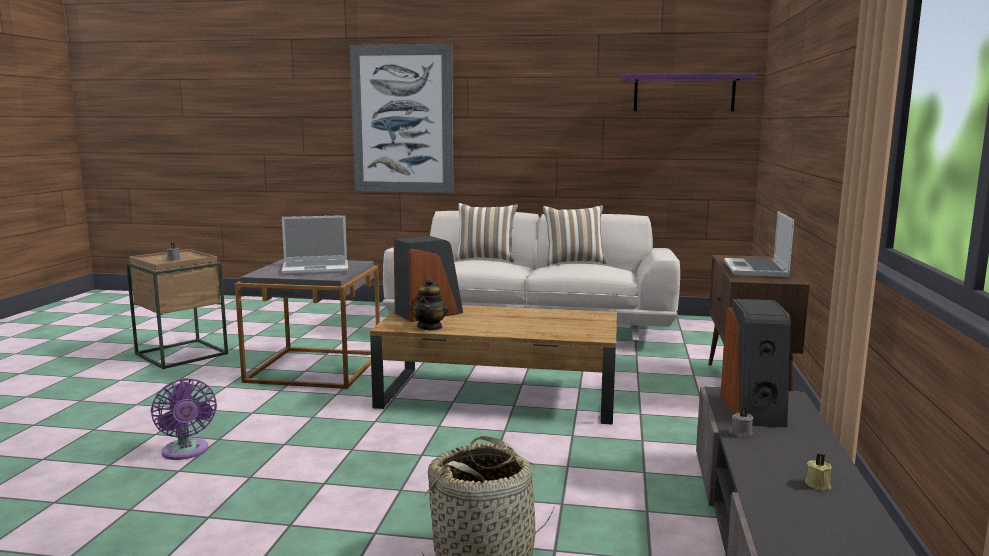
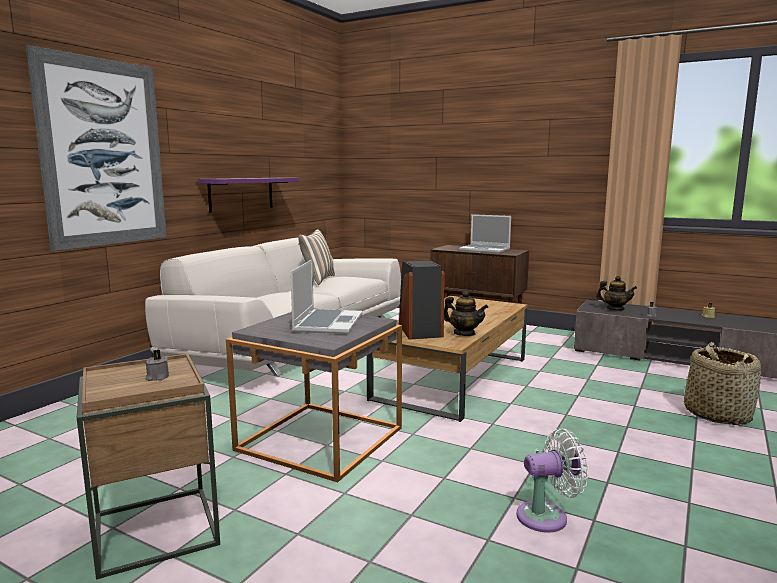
camera: 70 degrees left, 0 degrees up
(186, 452) = (547, 516): purple fan -> white fan
(486, 259) = (262, 294): pillow -> none
(684, 93) = (310, 138): purple shelf -> purple shelf (241, 194)
(754, 409) = (615, 309): speaker -> teapot

